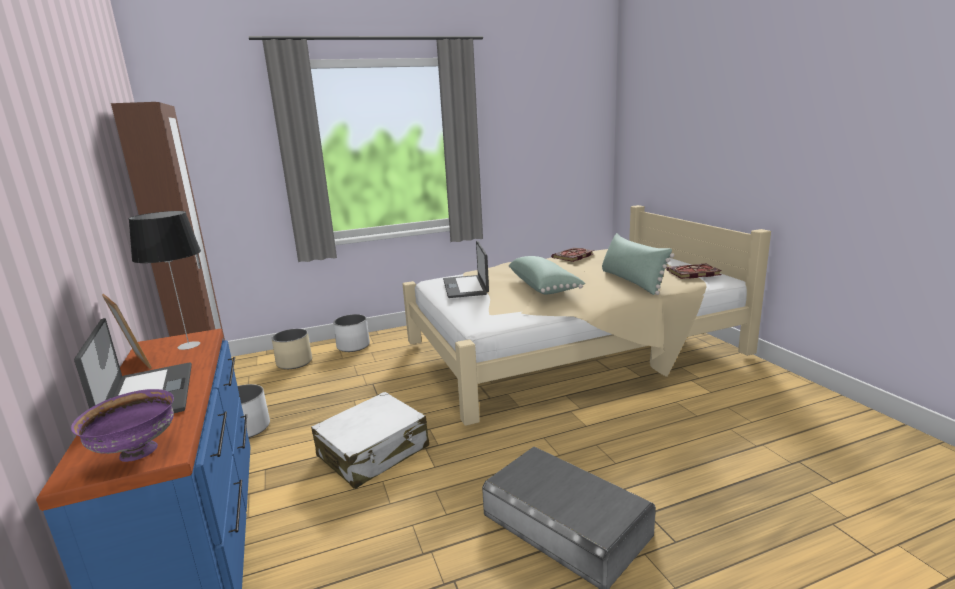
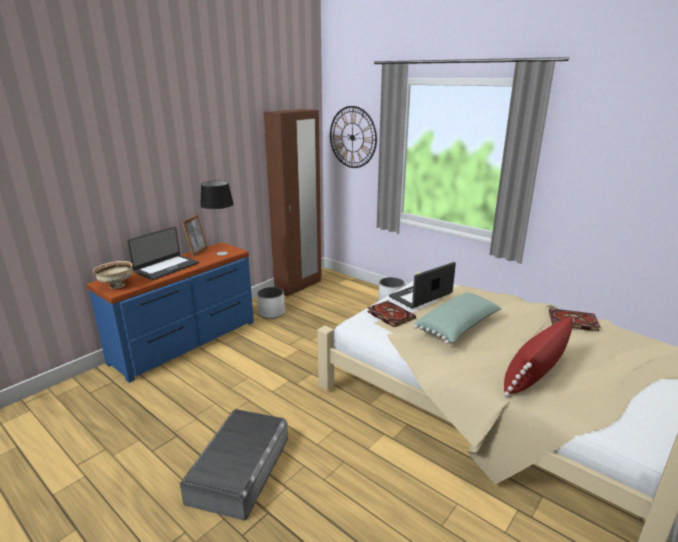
camera: 60 degrees right, 5 degrees up
(136, 453) = (116, 286): purple bowl -> beige bowl
(216, 149) = (352, 137): none -> wall clock
(294, 362) = (350, 293): beige planter -> none
(373, 452) = (274, 362): white suitcase -> none
(631, 281) = (534, 373): green pillow -> red pillow
(692, 273) = (621, 412): book -> book (389, 315)

